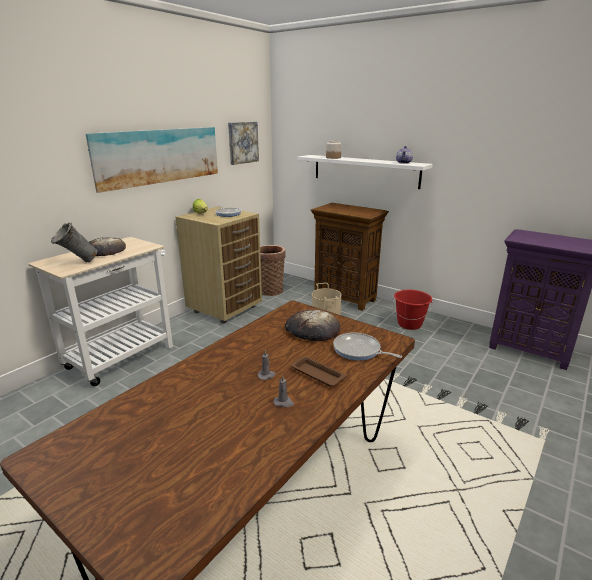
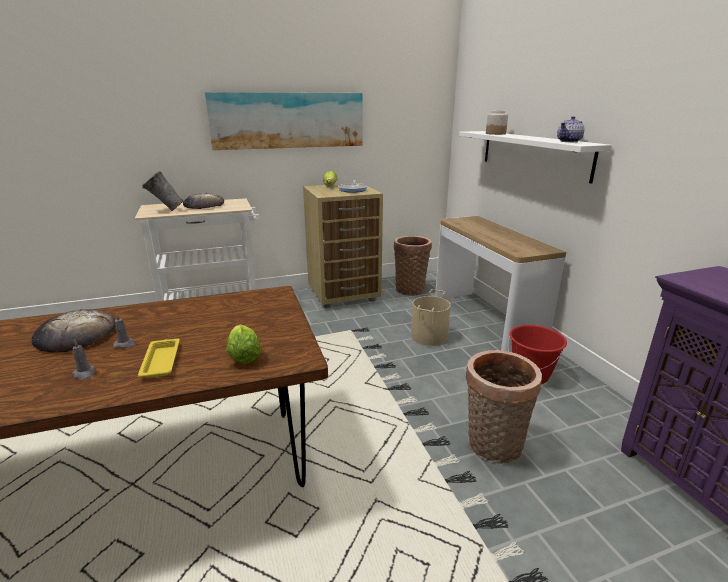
camera: 35 degrees right, 0 degrees up
(242, 142) = (406, 113): picture -> none
(312, 329) = (248, 318): bread -> bread (76, 335)
(316, 374) = (161, 361): brown tray -> yellow tray
(346, 298) = (484, 320): brown cabinet -> console table
(359, 350) = (243, 355): frying pan -> lettuce
(437, 371) = (492, 447): none -> basket

